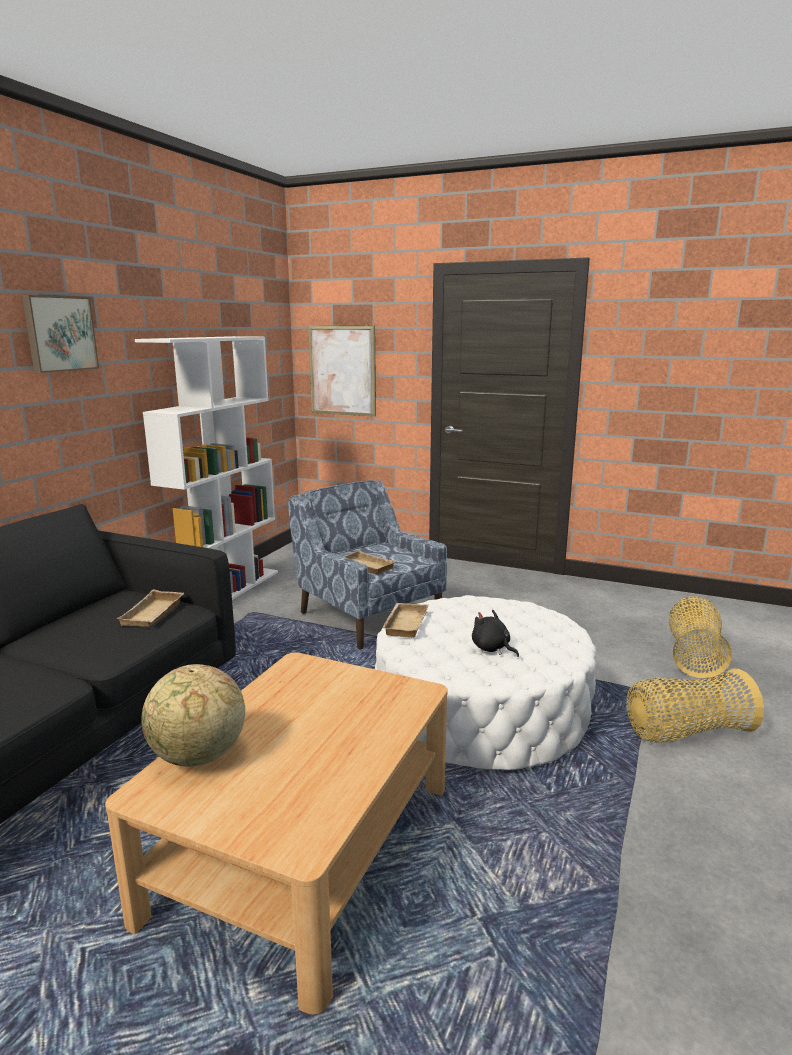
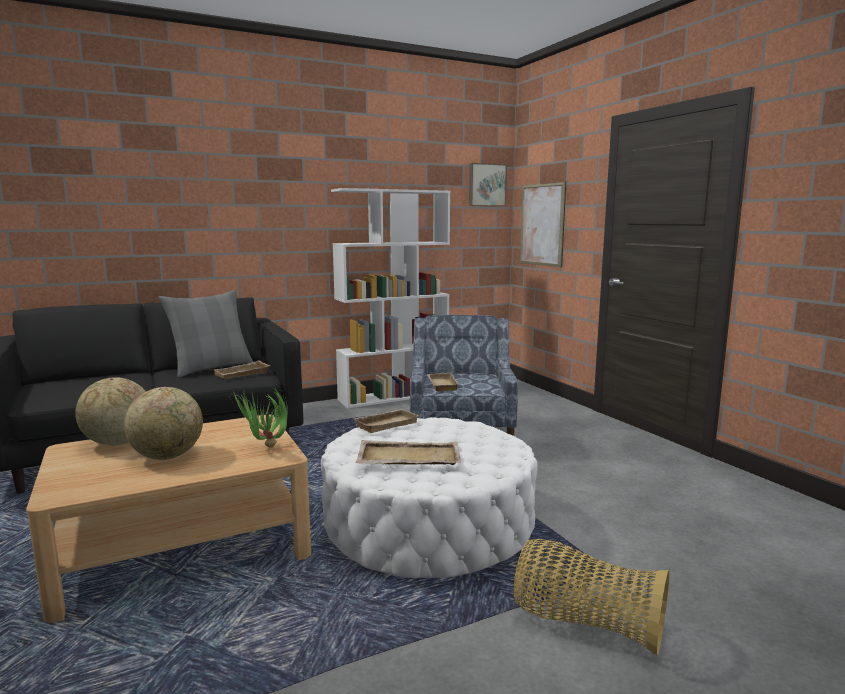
camera: 40 degrees right, 5 degrees down
(59, 333) = (269, 183): picture -> picture (486, 185)
(86, 618) = (211, 368): none -> grey pillow
(304, 743) = (168, 456): none -> globe
(385, 692) = (265, 449): none -> potted plant
(492, 648) = (408, 456): black plush toy -> beige tray
(694, 655) = (738, 571): basket -> none

